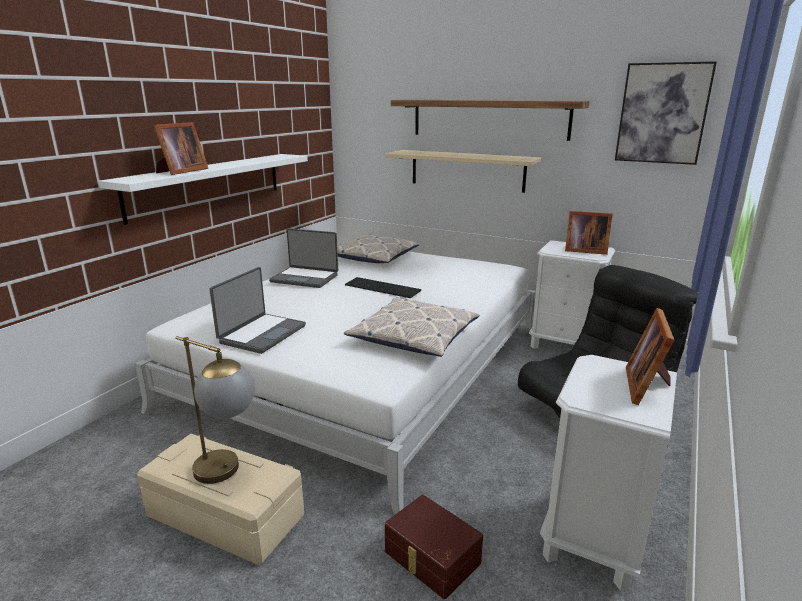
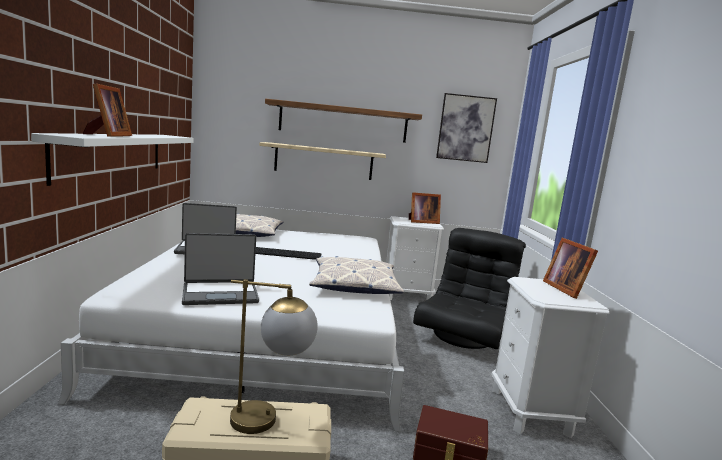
camera: 30 degrees left, 10 degrees down
(261, 334) = (220, 294): laptop -> laptop turned 75 degrees clockwise

